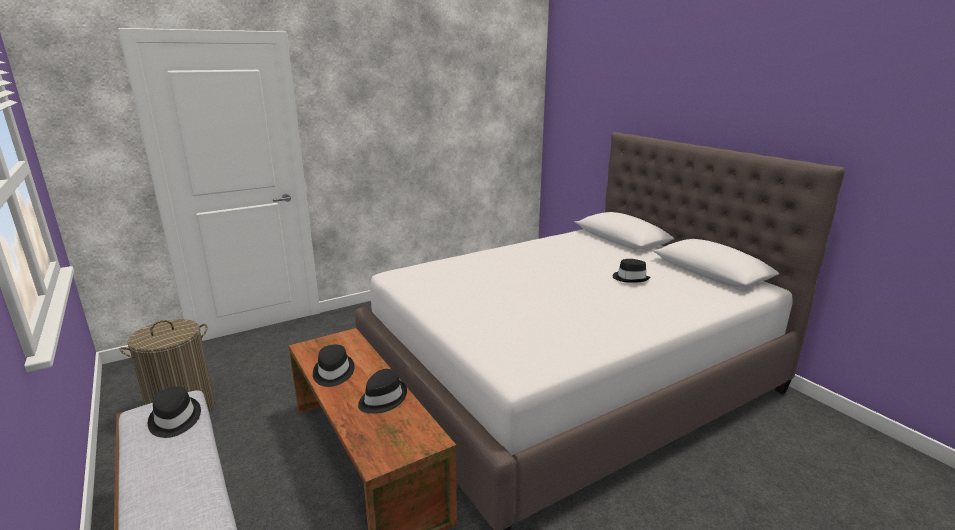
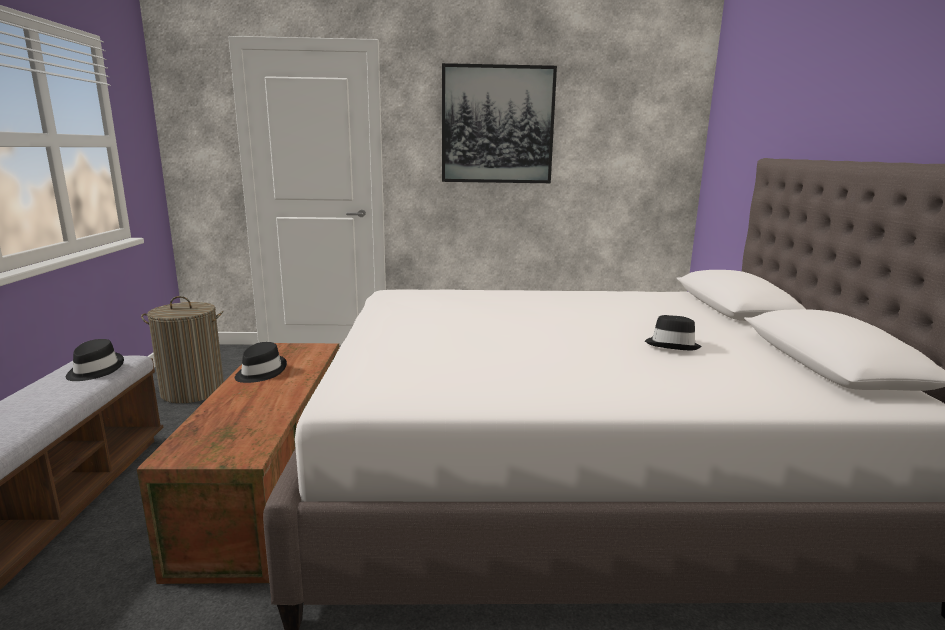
camera: 30 degrees right, 5 degrees down
(382, 399) = (264, 405): black hat -> none
(399, 106) = (497, 125): none -> picture

